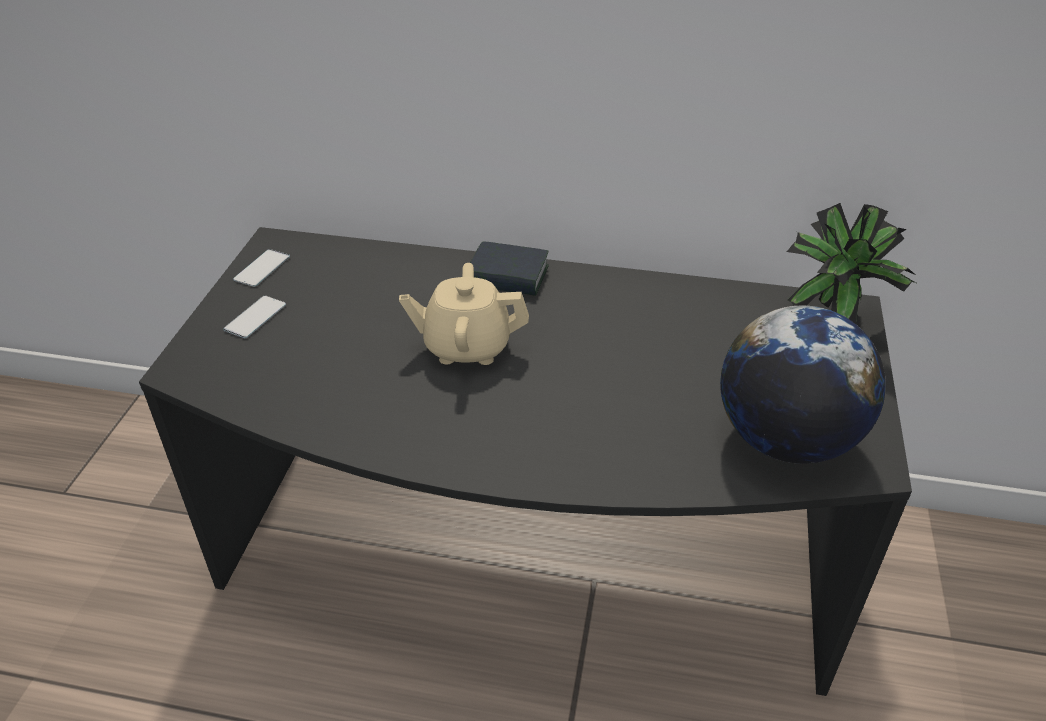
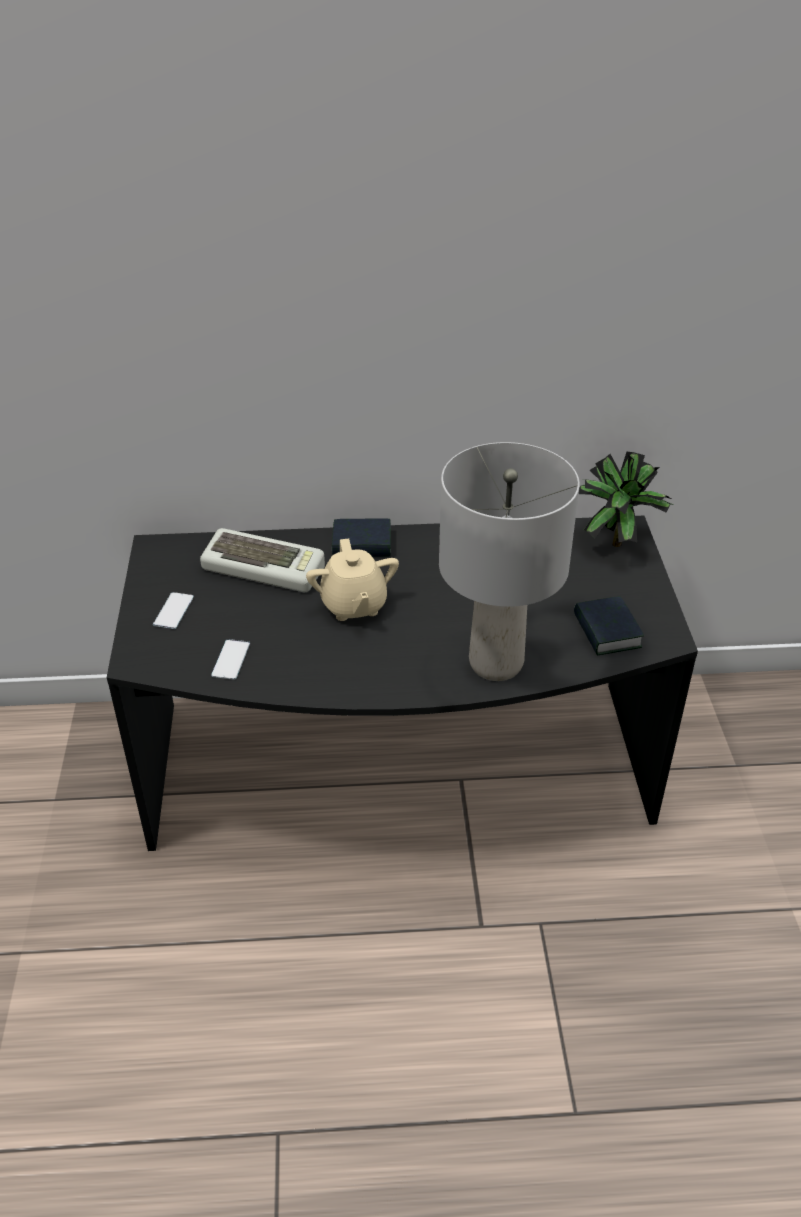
camera: 15 degrees left, 0 degrees up
(262, 268) = (156, 570): phone -> phone (231, 660)
(384, 285) = (265, 567): none -> keyboard
(466, 346) = (353, 605): beige teapot -> beige teapot turned 90 degrees counterclockwise
(618, 456) = (496, 664): none -> grey table lamp
(785, 439) = (606, 632): globe -> book

